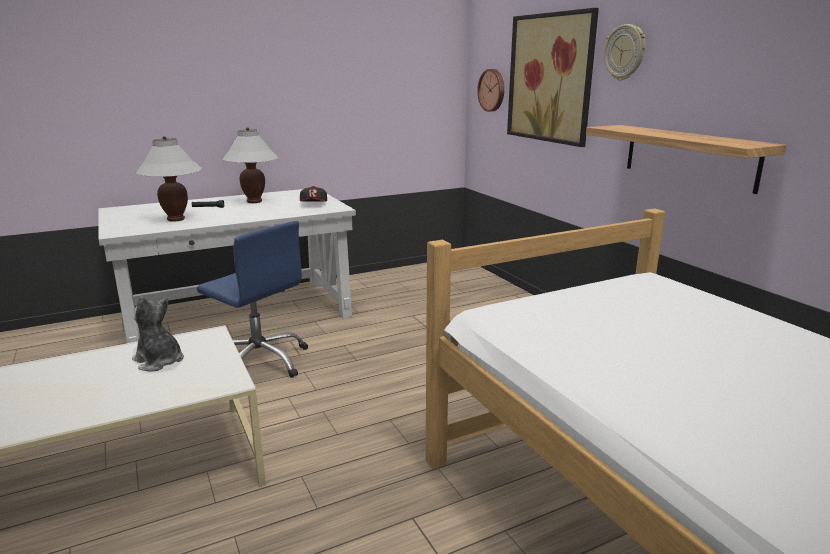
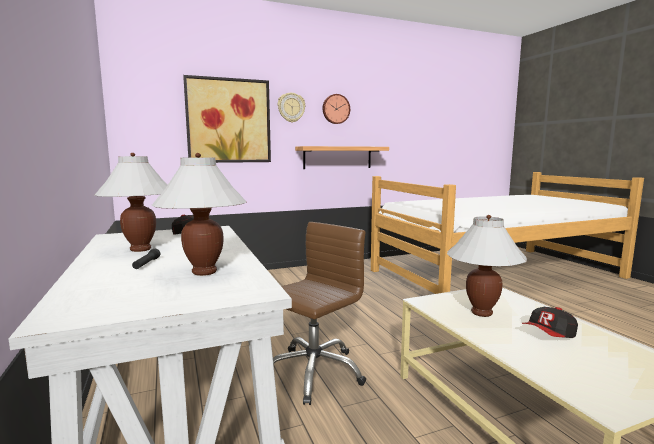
camera: 85 degrees left, 10 degrees down
(77, 389) = (549, 335): none -> cap
(159, 361) = (482, 313): plush toy -> white table lamp
(260, 361) = (313, 372): blue office chair -> brown office chair
(492, 90) = (155, 130): wall clock -> wall clock (335, 109)

